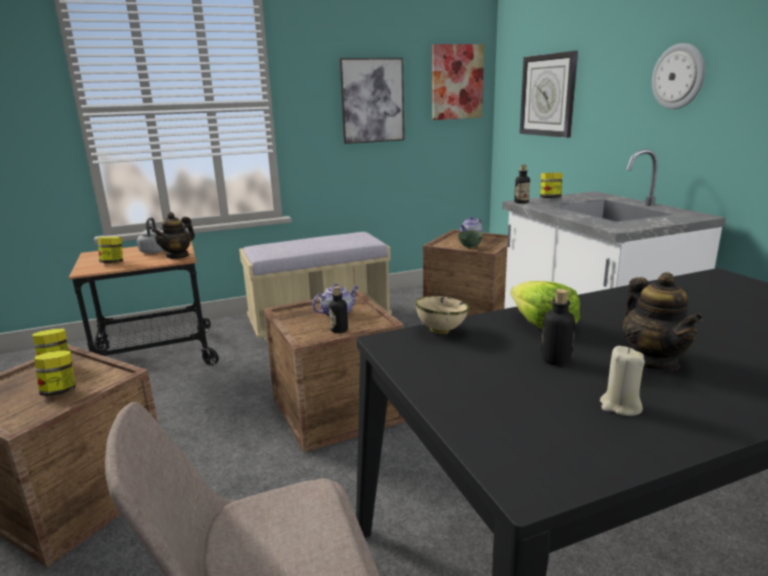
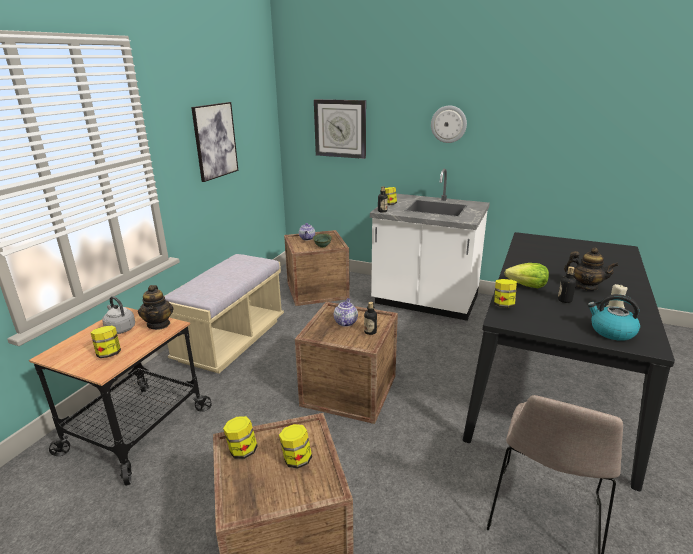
camera: 45 degrees left, 5 degrees up
(440, 330) = (503, 305): beige bowl -> jar
(457, 82) = (260, 117): picture -> none
(518, 426) = (611, 331): none -> kettle

